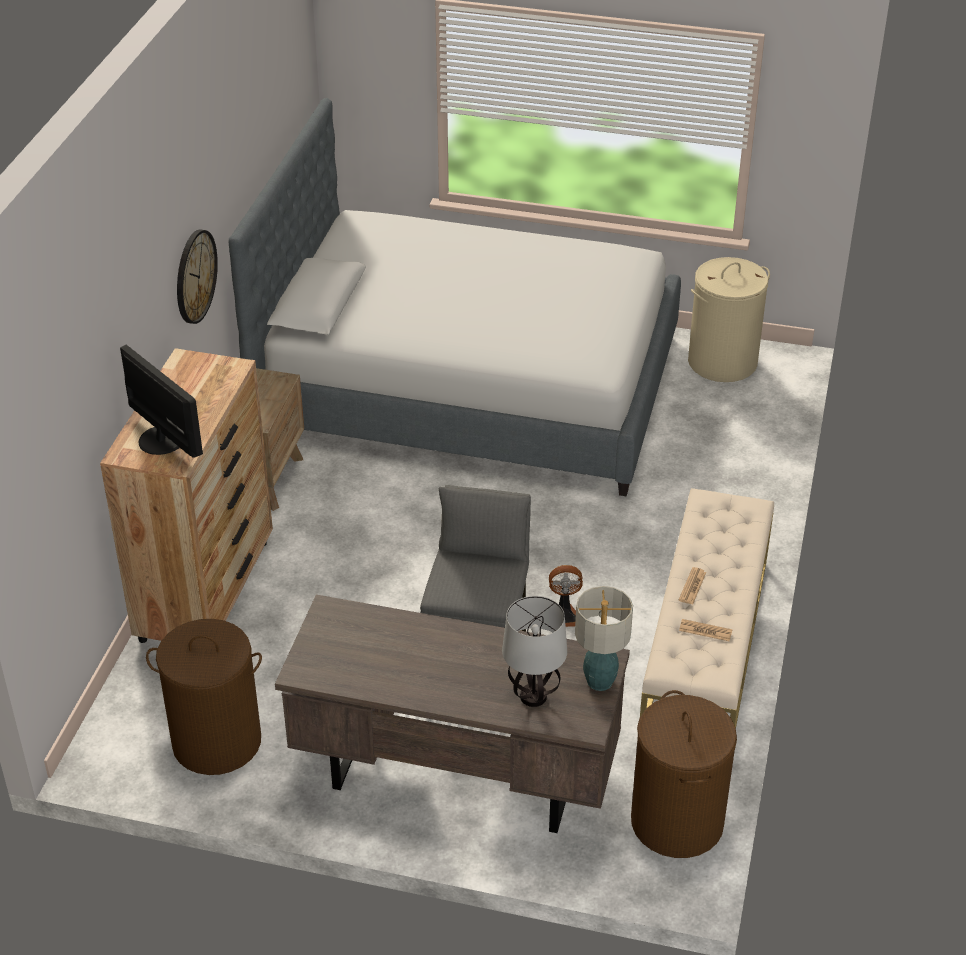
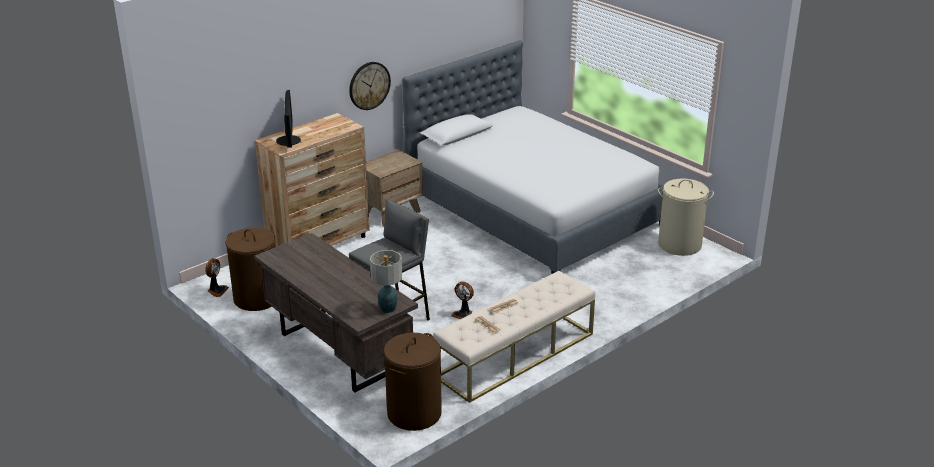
camera: 35 degrees right, 10 degrees down
(131, 761) = (217, 290): none -> fan
(532, 696) = (351, 302): table lamp -> none

